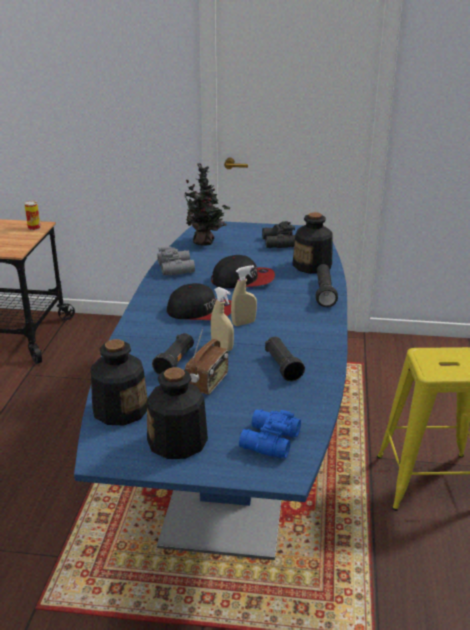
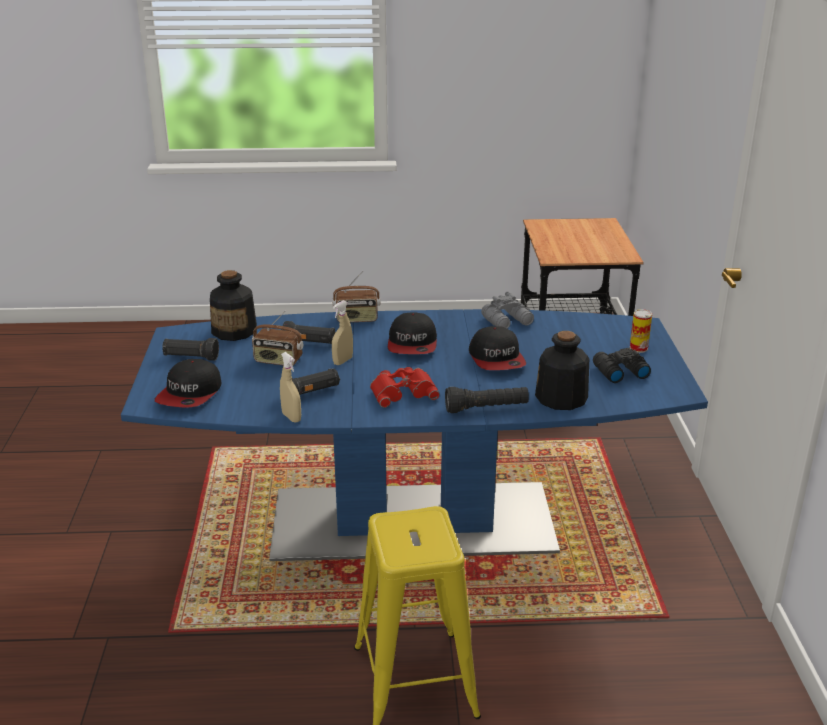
camera: 80 degrees right, 0 degrees up
(34, 228) = (616, 255): can -> can (638, 348)
(132, 334) = (357, 319): none -> radio
(178, 442) = (191, 357): bottle -> black flashlight
(205, 242) = (589, 329): potted plant -> none
(243, 323) = (394, 367): beige spray bottle -> beige spray bottle (291, 417)
(268, 441) = (190, 394): blue binoculars -> cap
(289, 323) = (403, 391): none -> red binoculars

